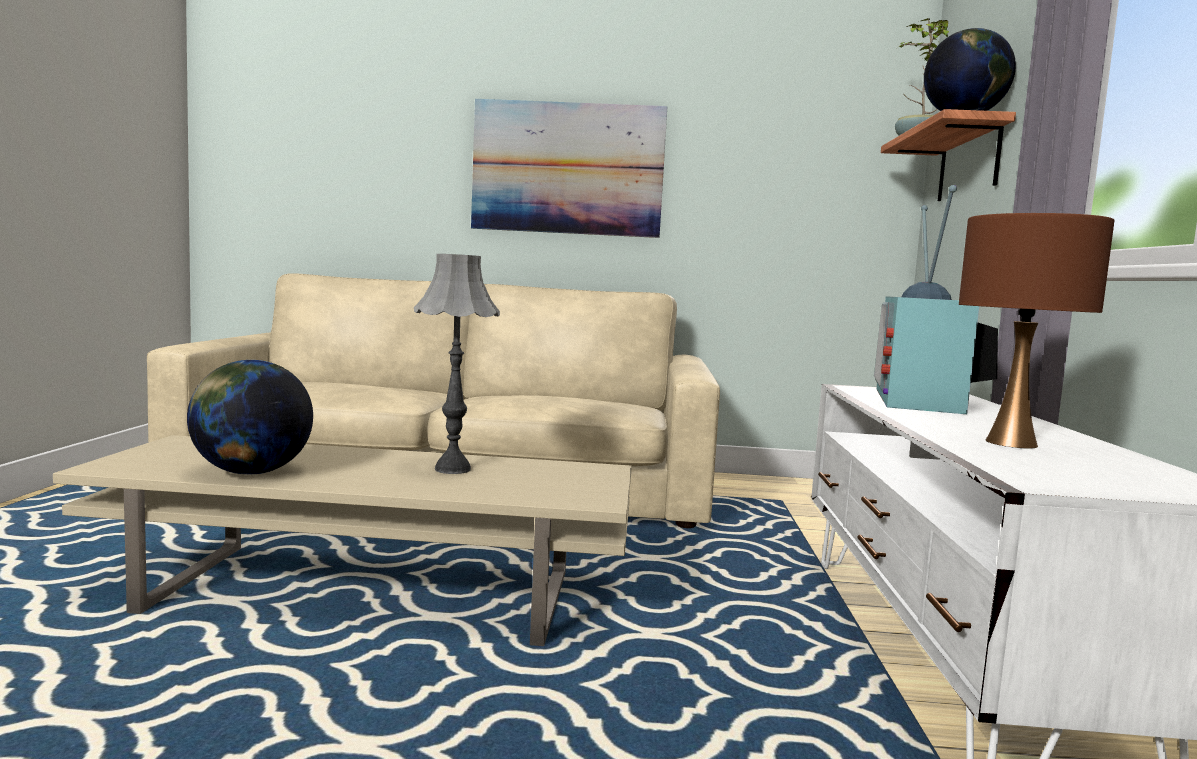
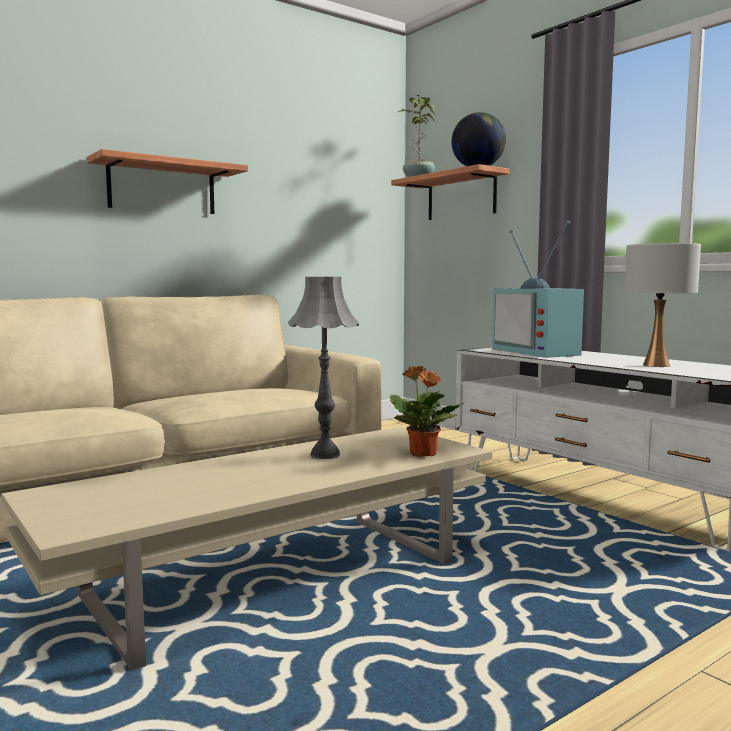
camera: 40 degrees left, 0 degrees up
(251, 472) = (209, 496): globe -> none
(539, 494) = (423, 454): none -> potted plant
(568, 169) = (162, 187): picture -> shelf
(1010, 443) = (656, 365): brown table lamp -> white table lamp

